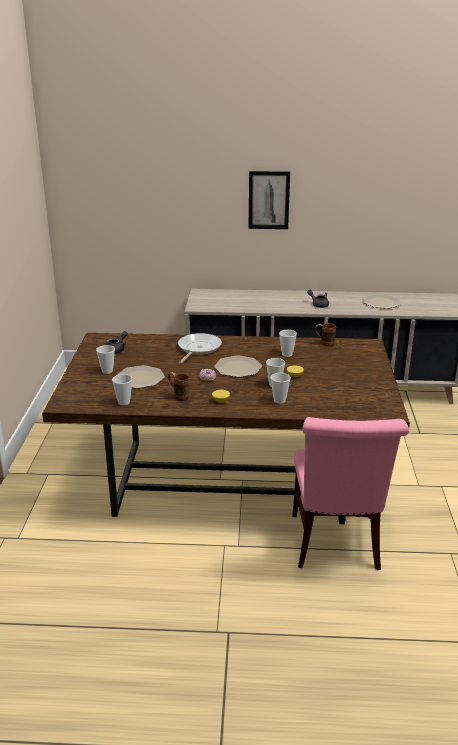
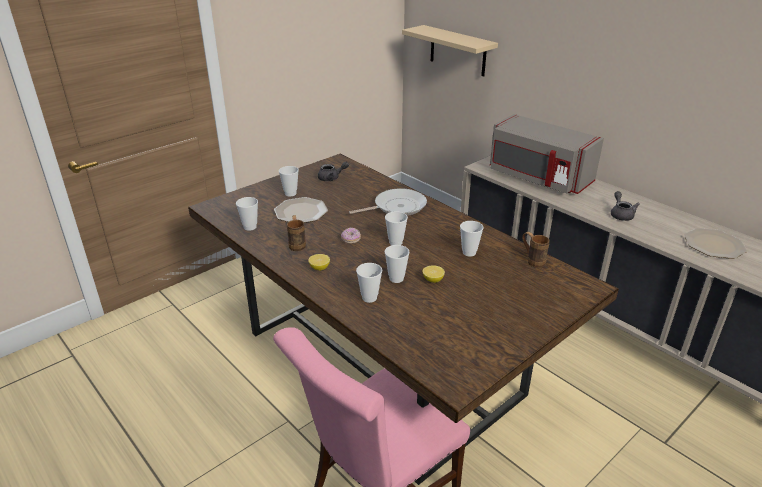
camera: 45 degrees right, 5 degrees up
(118, 220) = (458, 51): none -> beige shelf
(237, 368) = (395, 242): plate -> cup
(241, 301) = (538, 177): none -> grey microwave
(268, 200) = (612, 61): picture -> none

